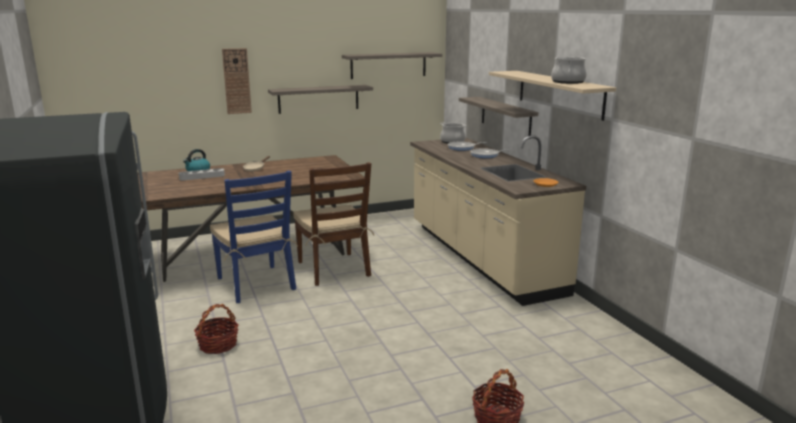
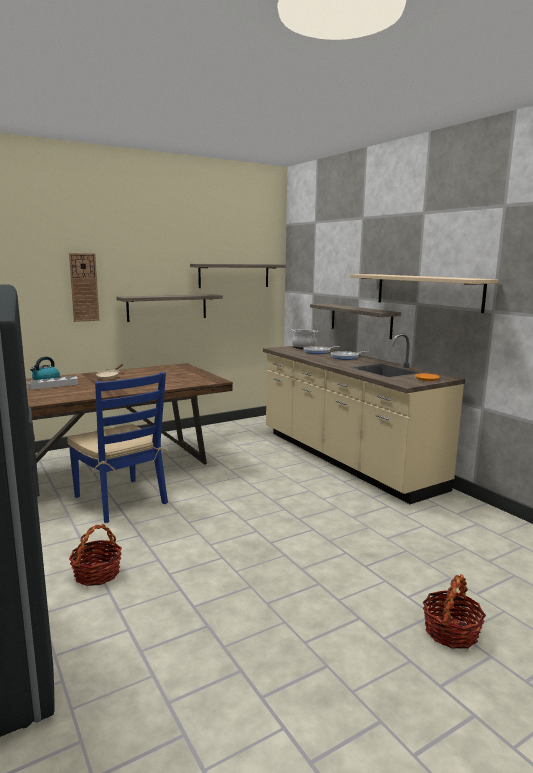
camera: 10 degrees left, 5 degrees down
(334, 269) = (201, 479): brown chair -> none
(568, 82) = (444, 277): cooking pot -> none

